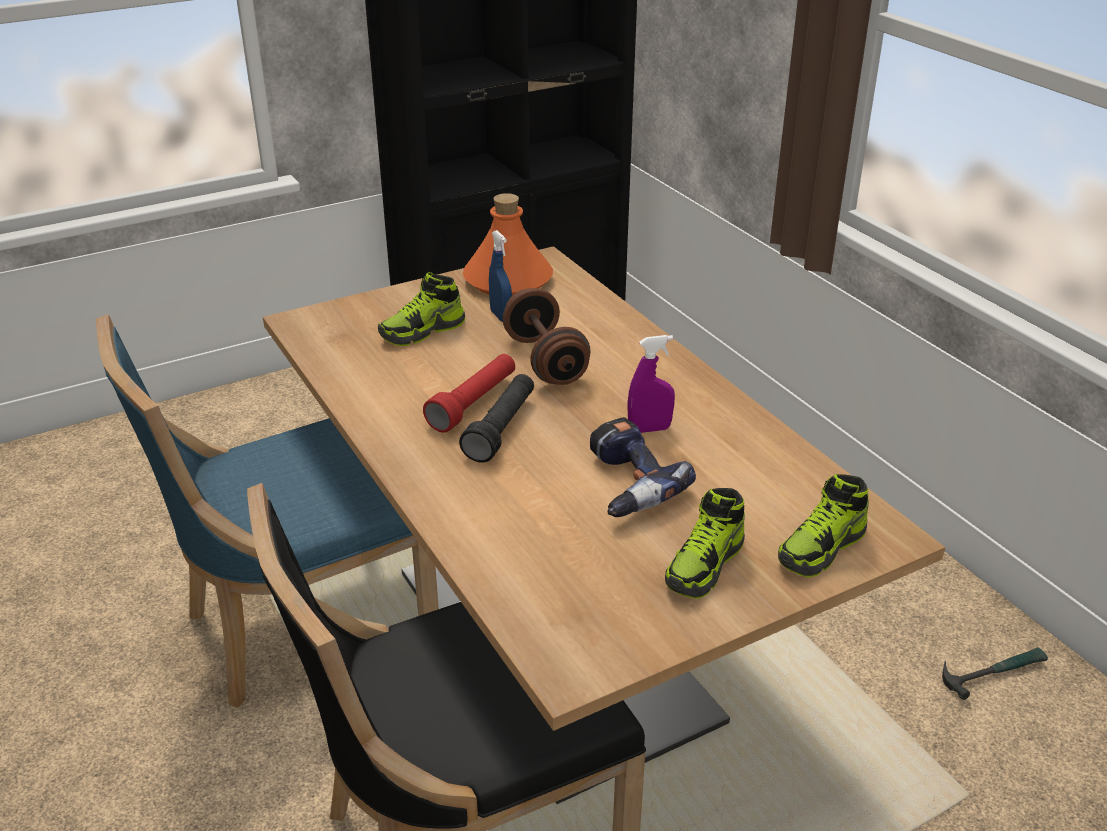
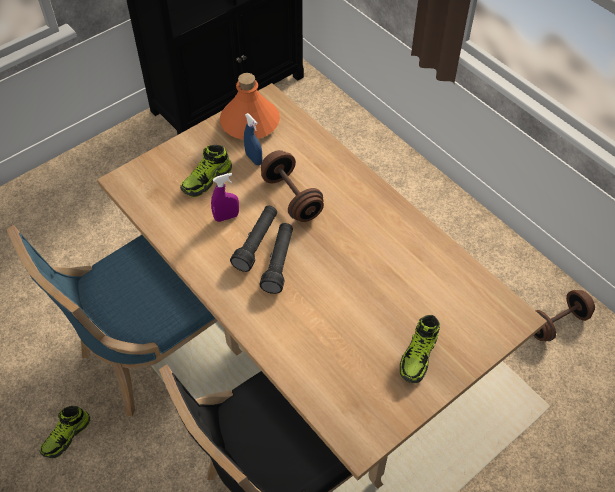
camera: 10 degrees left, 20 degrees up
(474, 403) = (256, 243): red flashlight -> black flashlight
(625, 485) = (362, 299): power drill -> none
(649, 429) = (367, 250): purple spray bottle -> purple spray bottle (226, 217)
(821, 549) = (480, 333): shoe -> shoe (66, 436)
(992, 672) = (557, 323): hammer -> brown dumbbell

